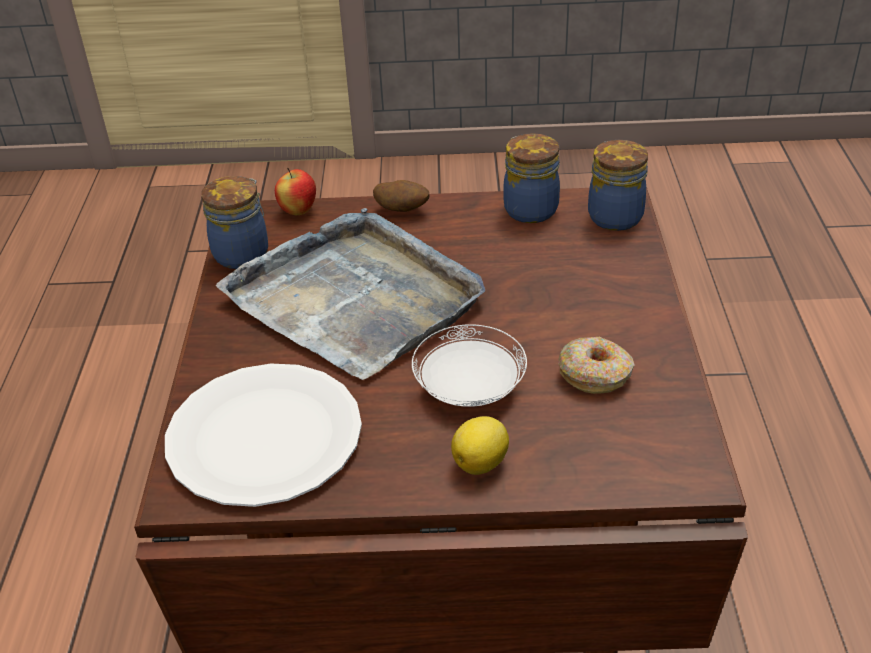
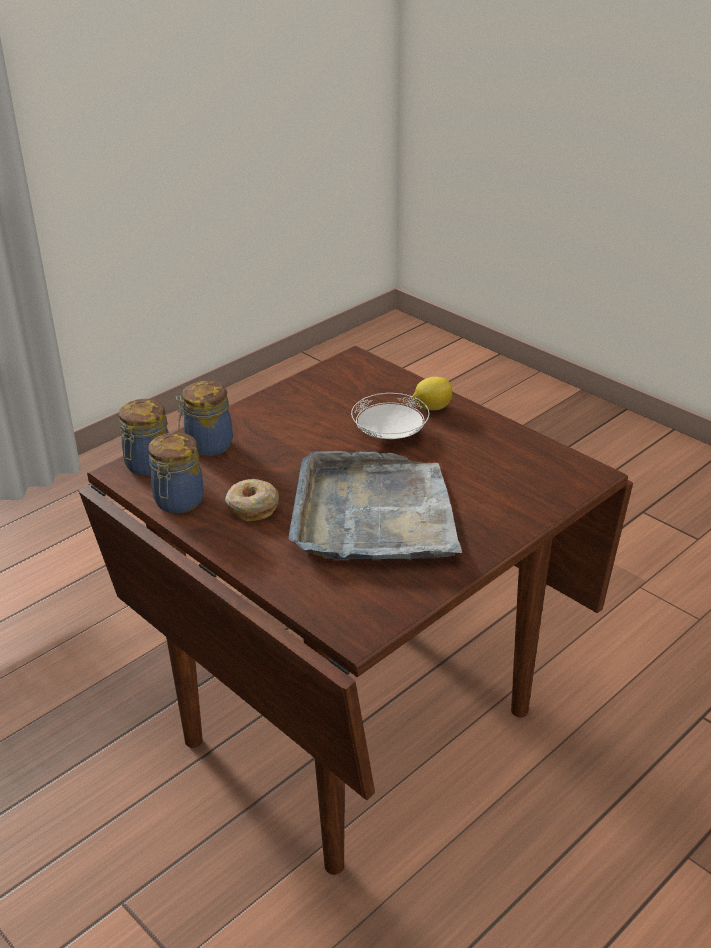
camera: 135 degrees left, 5 degrees down
(243, 253) = (400, 597): jar -> jar (207, 445)
(264, 436) = (521, 474): white plate -> none
(298, 211) = (315, 608): apple -> none
(402, 210) = (249, 556): potato -> none
(595, 374) = (322, 407): donut -> donut (252, 507)

